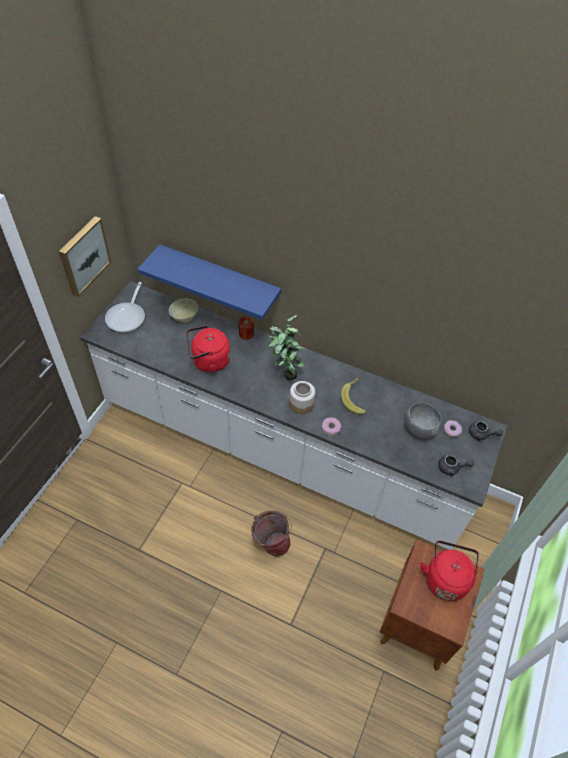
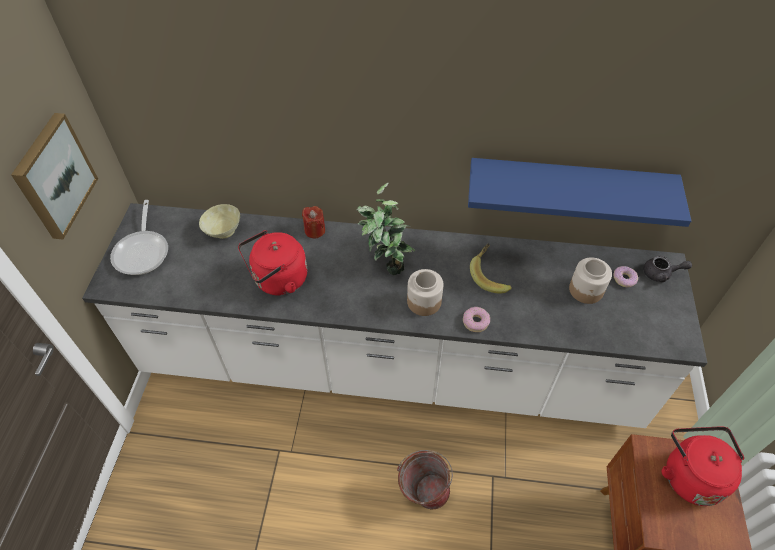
camera: 15 degrees left, 0 degrees up
(219, 279) = (260, 164): blue shelf -> blue shelf (568, 186)
(419, 430) = (586, 290): grey bowl -> jar
(452, 468) = (648, 327): grey teapot -> none

